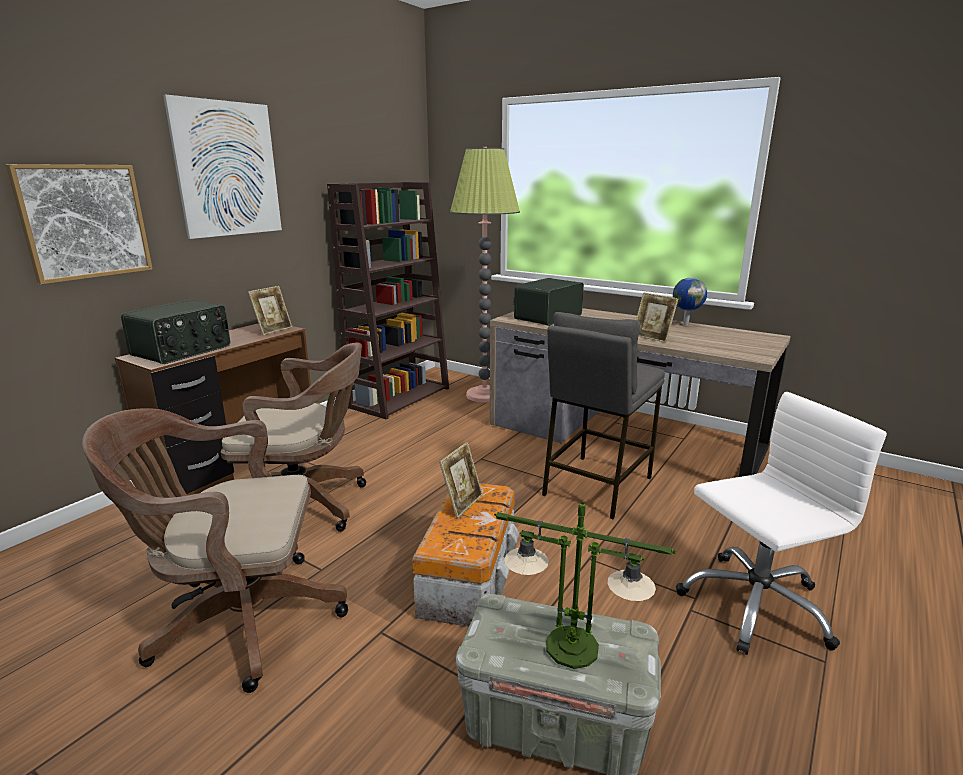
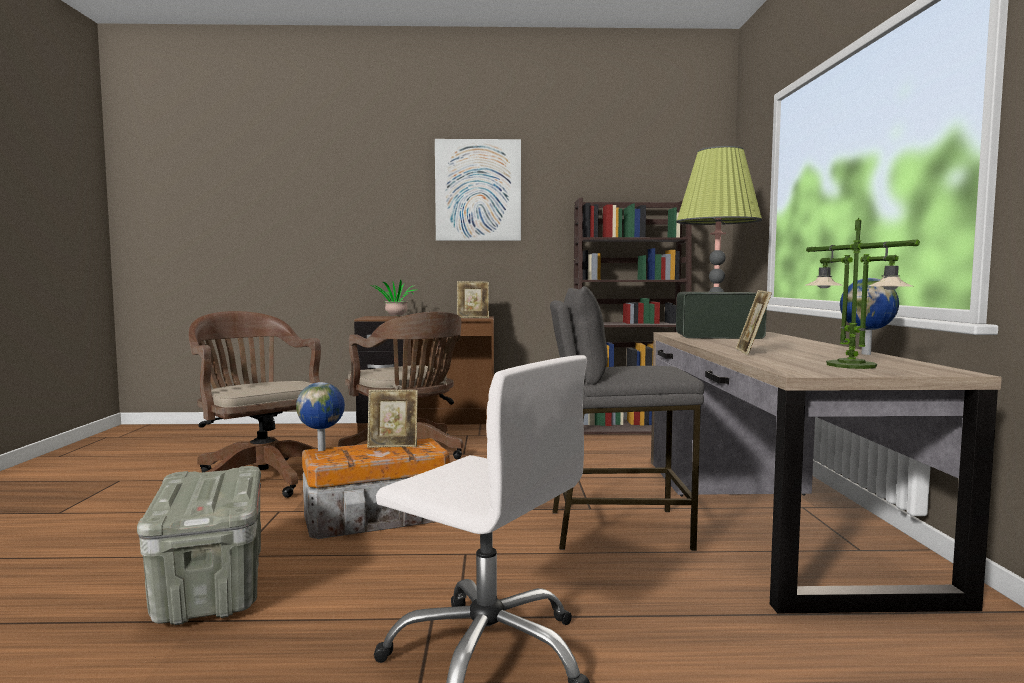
camera: 55 degrees right, 15 degrees down
(84, 222) = (366, 223): picture -> none
(182, 351) = (395, 317): radio -> potted plant
(433, 543) = (322, 449): none -> globe
(571, 647) = (199, 492): table lamp -> table lamp (850, 365)

